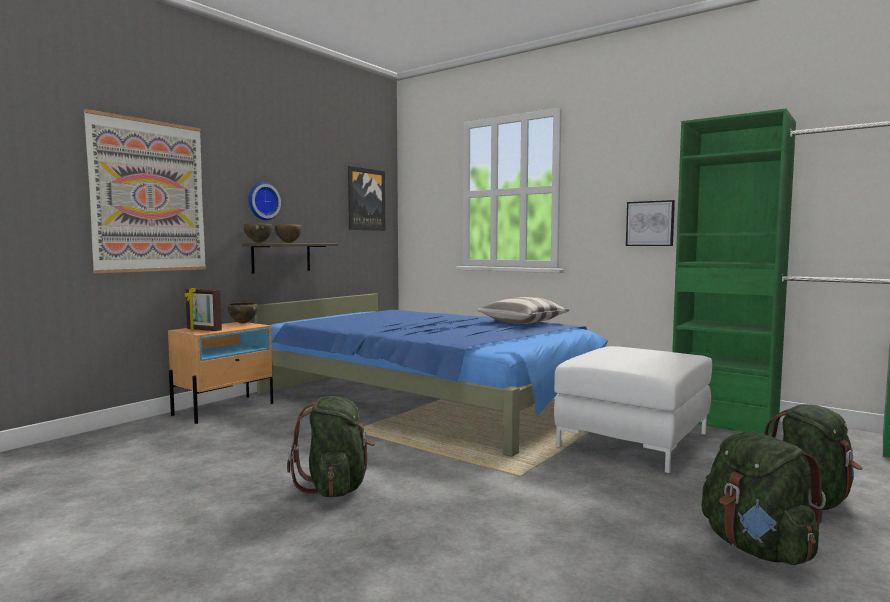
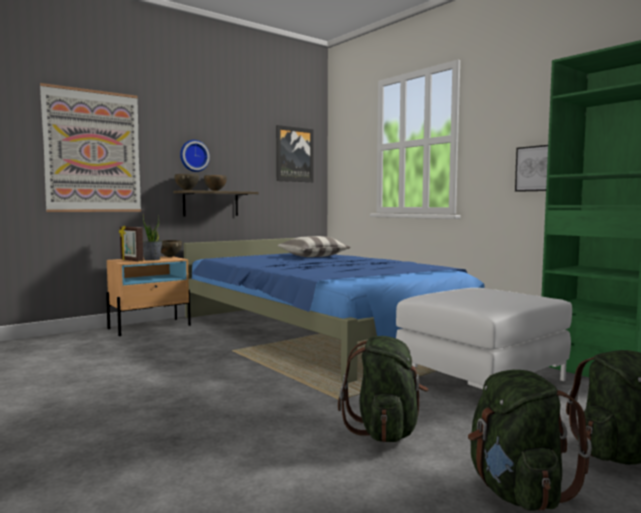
camera: 15 degrees right, 0 degrees up
(227, 327) = (152, 259): none -> potted plant
(335, 487) = (176, 393): green backpack -> green backpack (385, 431)
(522, 322) = (407, 264): pillow -> pillow (313, 256)

